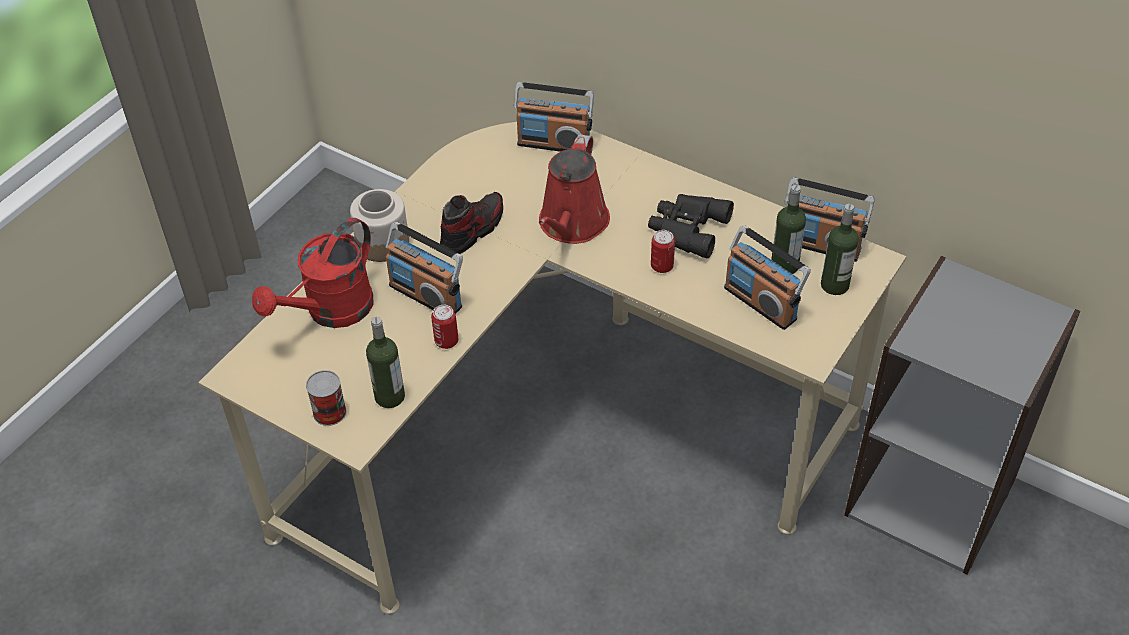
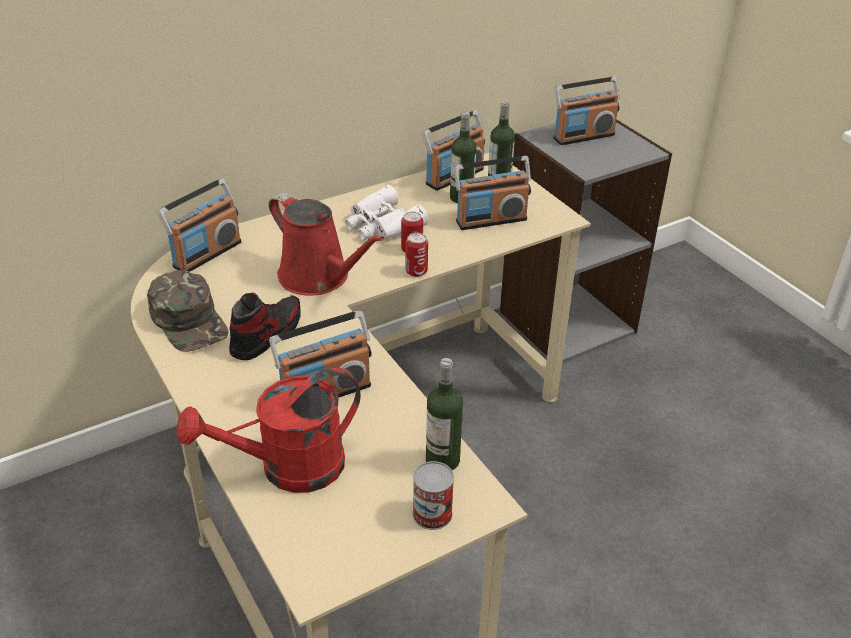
camera: 65 degrees left, 10 degrees down
(331, 312) = (288, 469): red watering can -> red watering can turned 90 degrees clockwise
(382, 244) = (224, 400): jar -> none
(446, 341) = (398, 398): can -> can (416, 271)
(461, 179) = (189, 320): none -> green cap
(472, 230) = (266, 335): shoe -> shoe turned 60 degrees clockwise
(686, 229) = (381, 225): black binoculars -> white binoculars
(992, 315) = (583, 136): none -> radio

